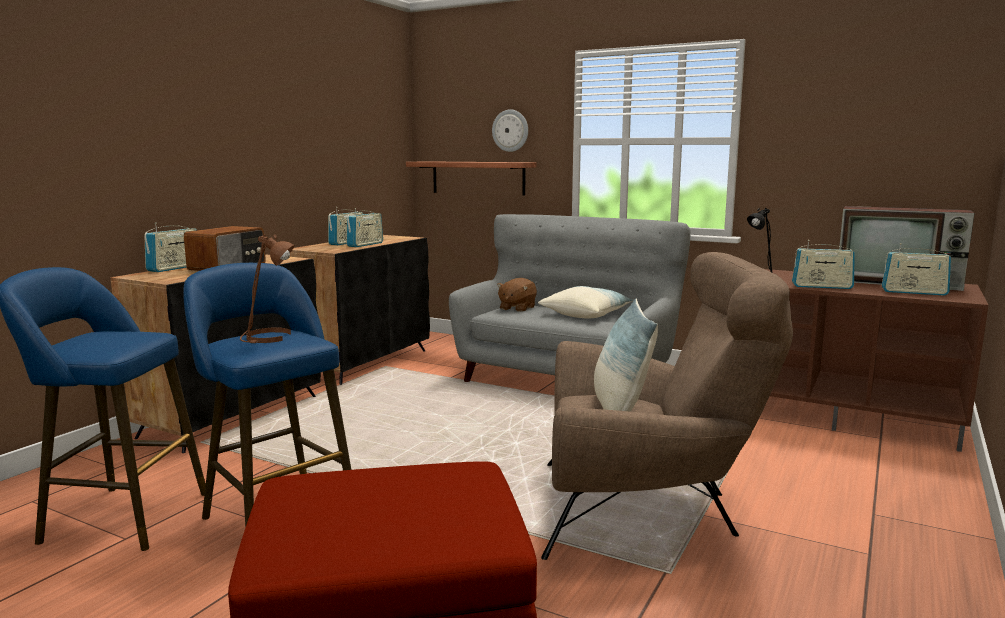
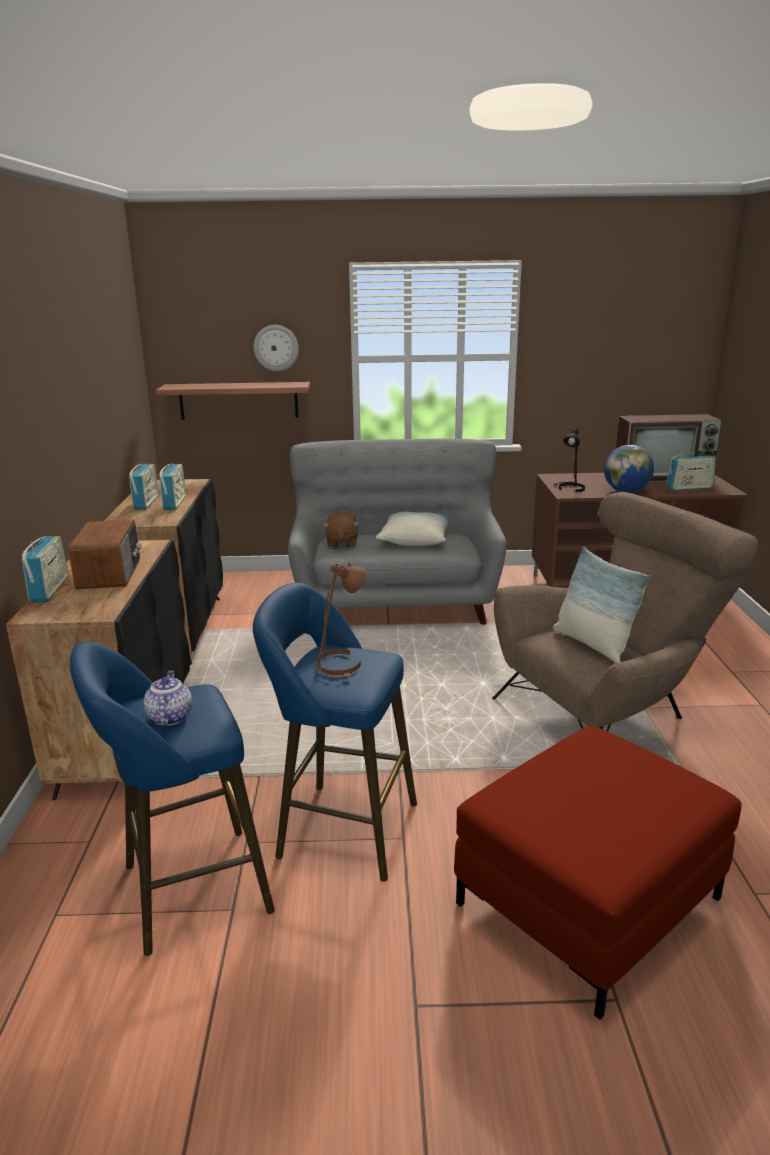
camera: 30 degrees left, 10 degrees up
(99, 339) = (169, 716): none -> teapot
(822, 287) = (626, 491): radio -> globe

